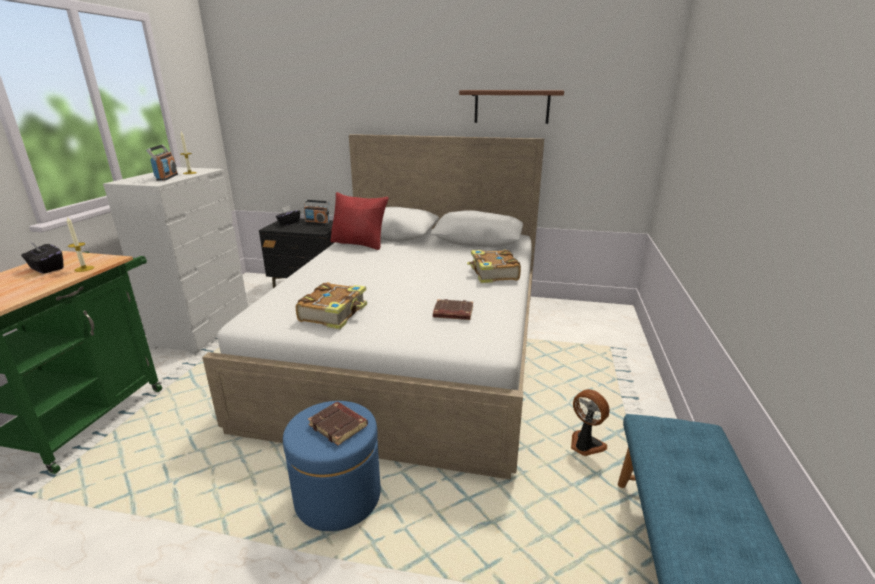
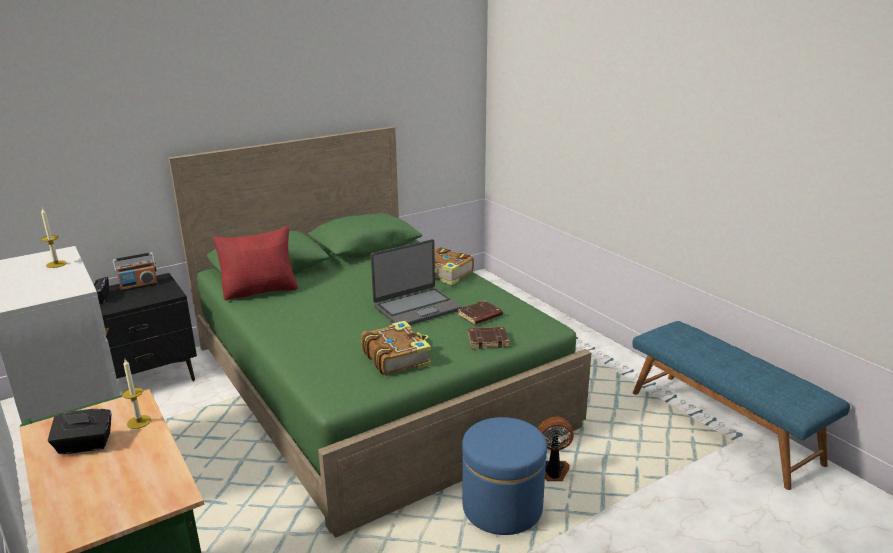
camera: 45 degrees left, 0 degrees up
(167, 177) = (52, 279): radio -> none
(339, 426) = (509, 435): brown book -> brown book (488, 340)
(413, 349) = (375, 383): white bed -> green bed
(421, 288) = (417, 308): none -> laptop
(511, 106) = (355, 98): brown shelf -> none
(585, 445) = (589, 383): fan -> fan (552, 472)

